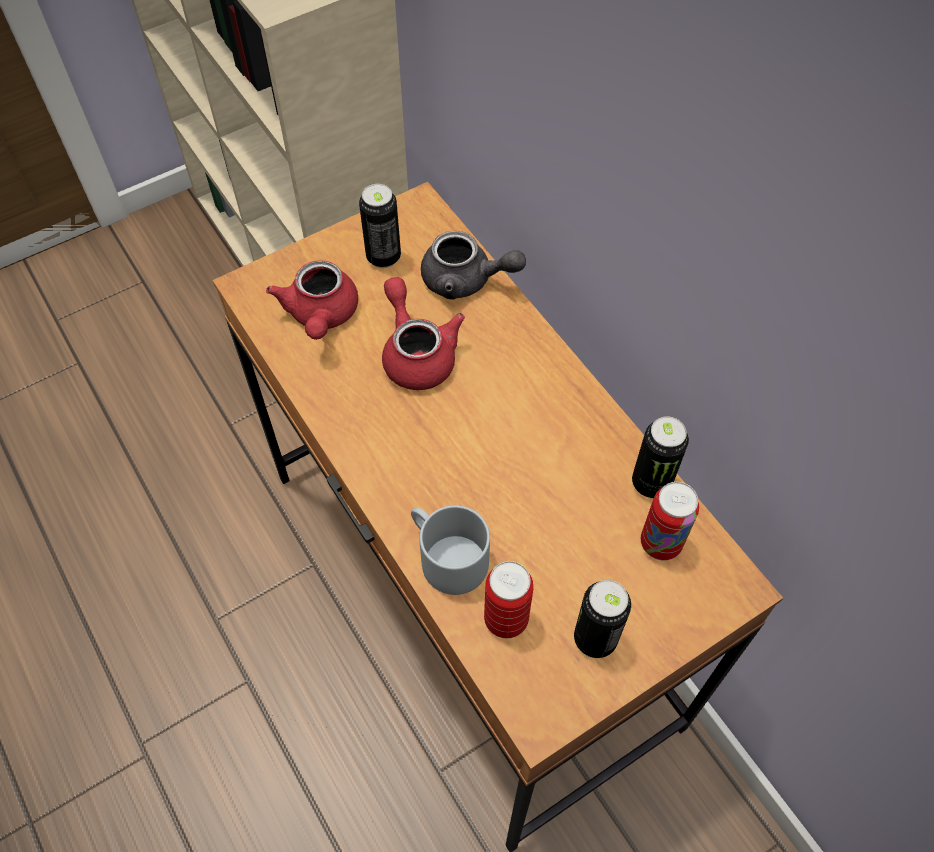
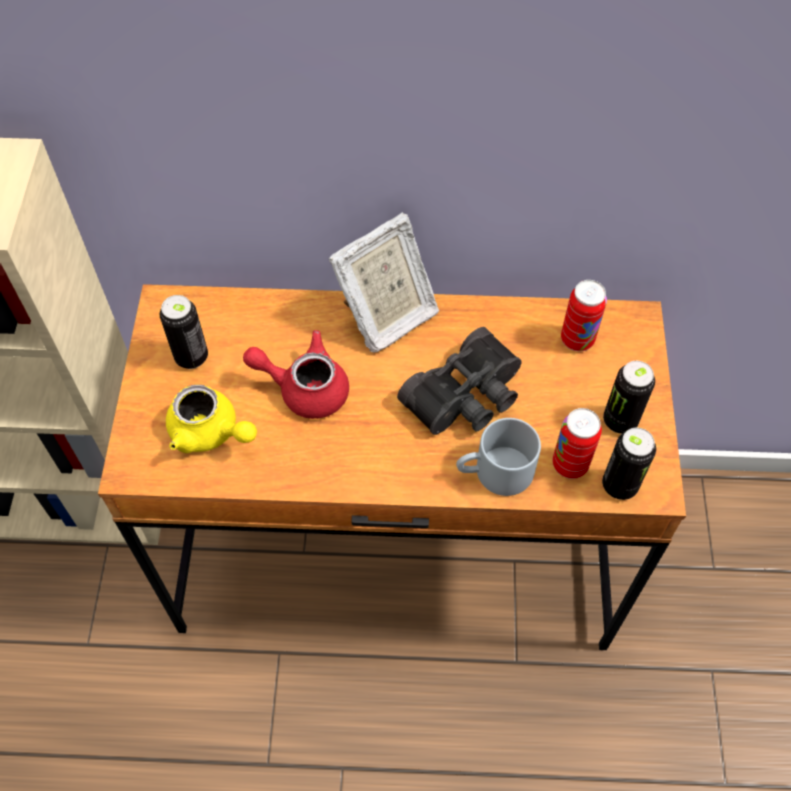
camera: 55 degrees left, 0 degrees up
(321, 316) = (210, 433): red teapot -> yellow teapot
(466, 280) = (265, 317): grey teapot -> none
(510, 485) = (467, 397): none -> black binoculars
(544, 368) = (386, 317): none -> picture frame
(651, 483) = (528, 315): can -> can (619, 485)

